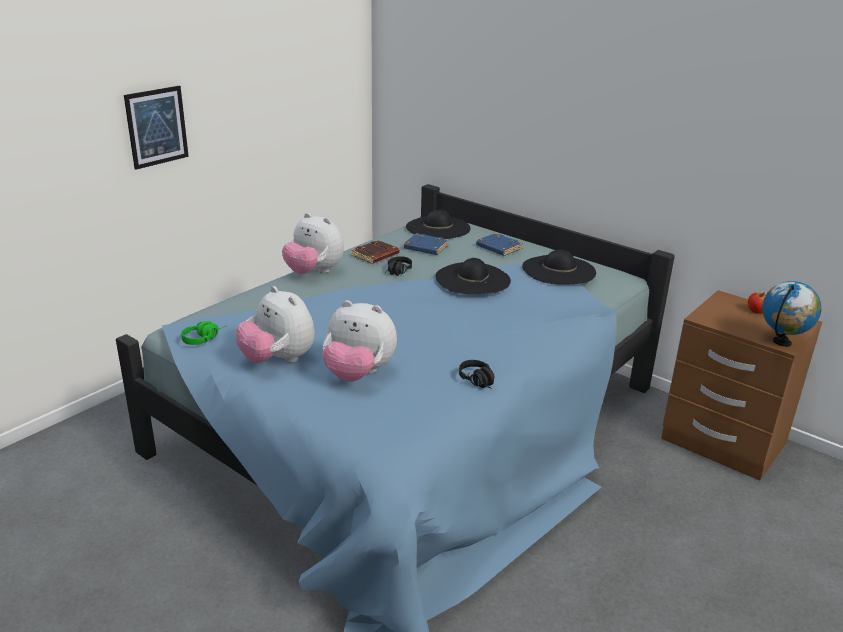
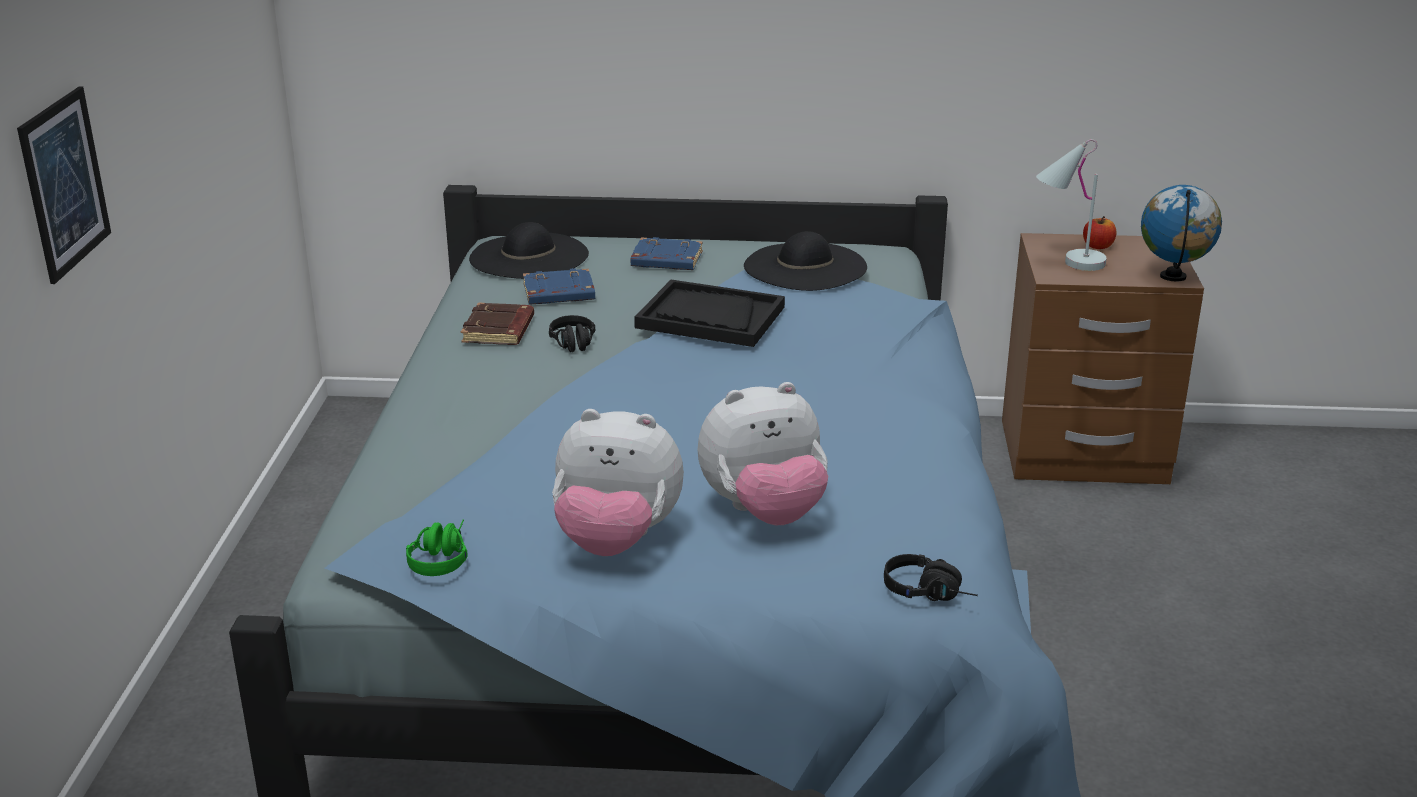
camera: 35 degrees left, 0 degrees up
(314, 272) = (439, 390): plush toy -> none
(472, 279) = (710, 317): black hat -> black tray
(480, 382) = (934, 457): black headphones -> black headphones (930, 592)
(721, 313) = (1066, 262): none -> white table lamp

